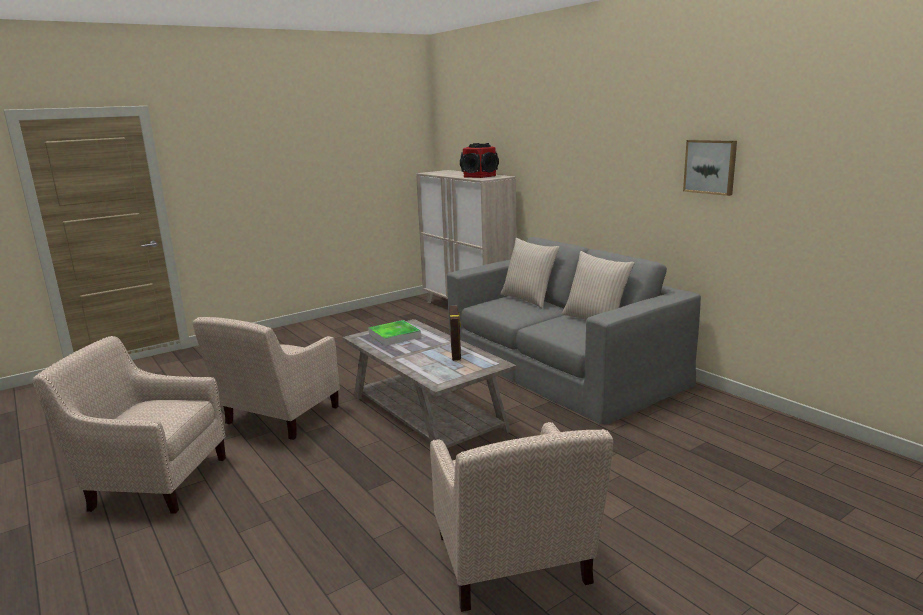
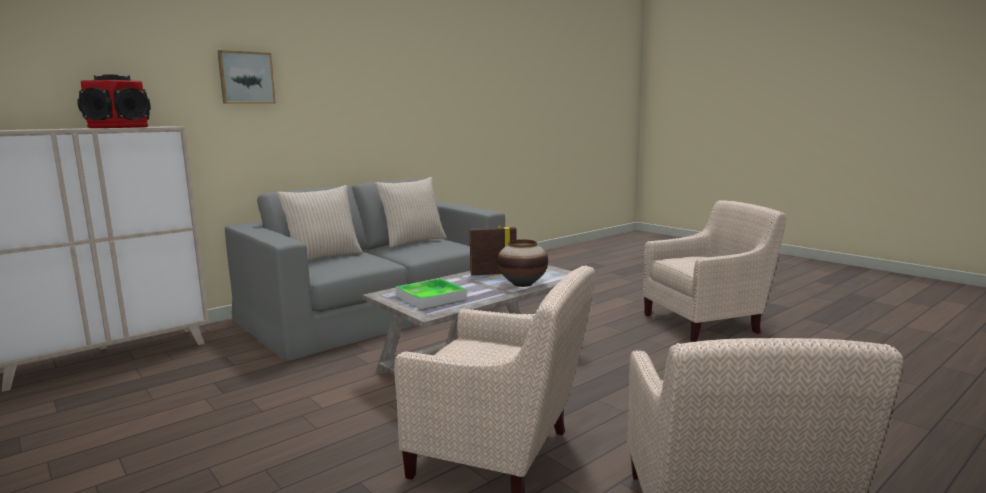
camera: 95 degrees left, 5 degrees down
(417, 363) = (522, 284): none -> vase
(710, 166) = (421, 98): picture -> picture (246, 78)

